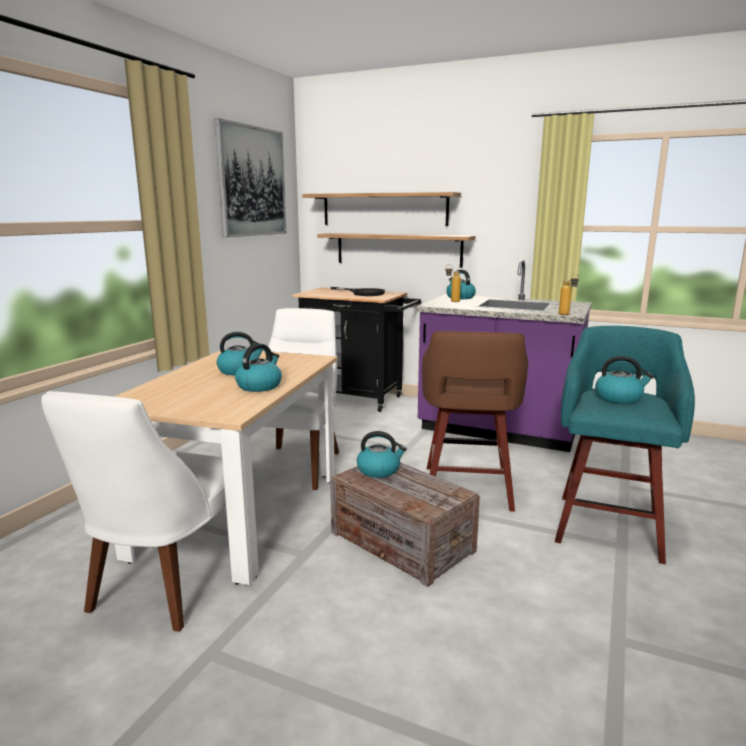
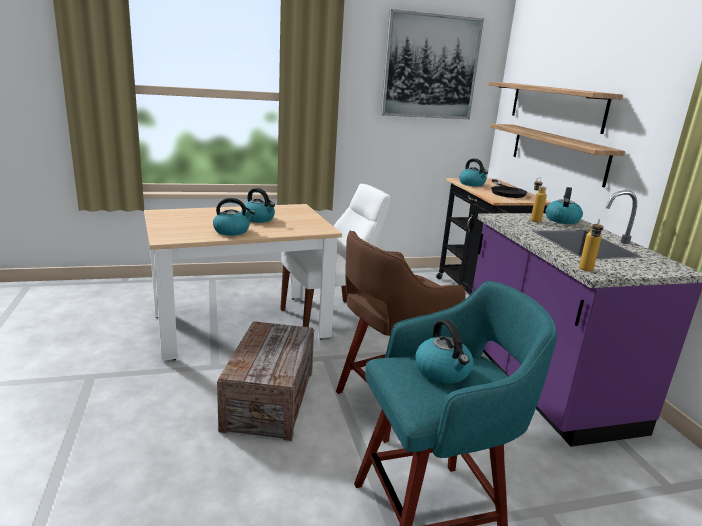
camera: 50 degrees right, 5 degrees up
(166, 585) = (144, 336): white chair -> none
(379, 470) = (284, 334): kettle -> kettle (472, 184)

